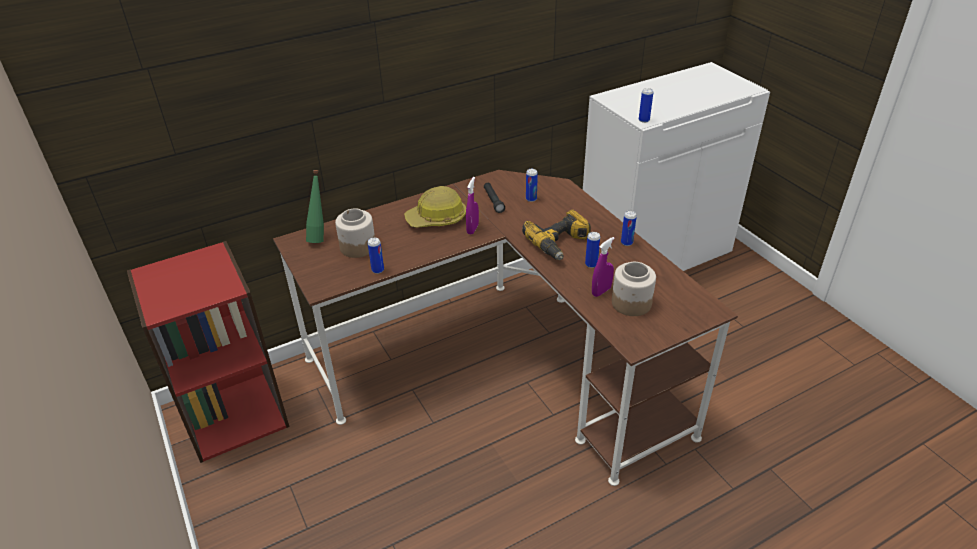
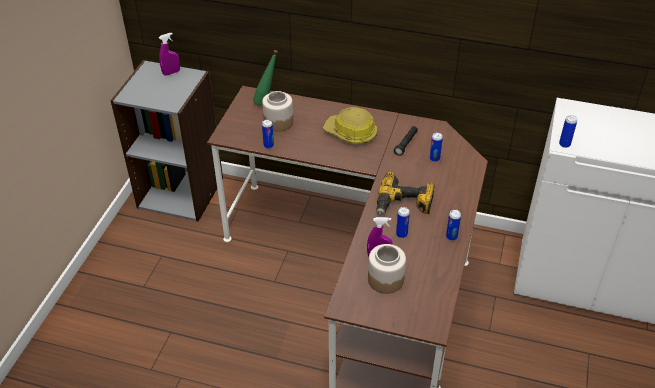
camera: 45 degrees right, 5 degrees up
(235, 414) = (181, 192): red bookcase -> grey bookcase
(472, 229) = (362, 155): purple spray bottle -> purple spray bottle (171, 73)

